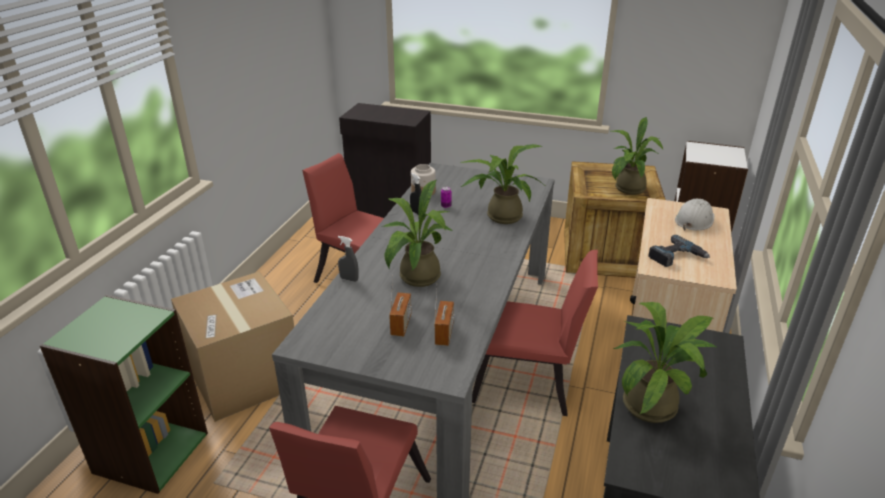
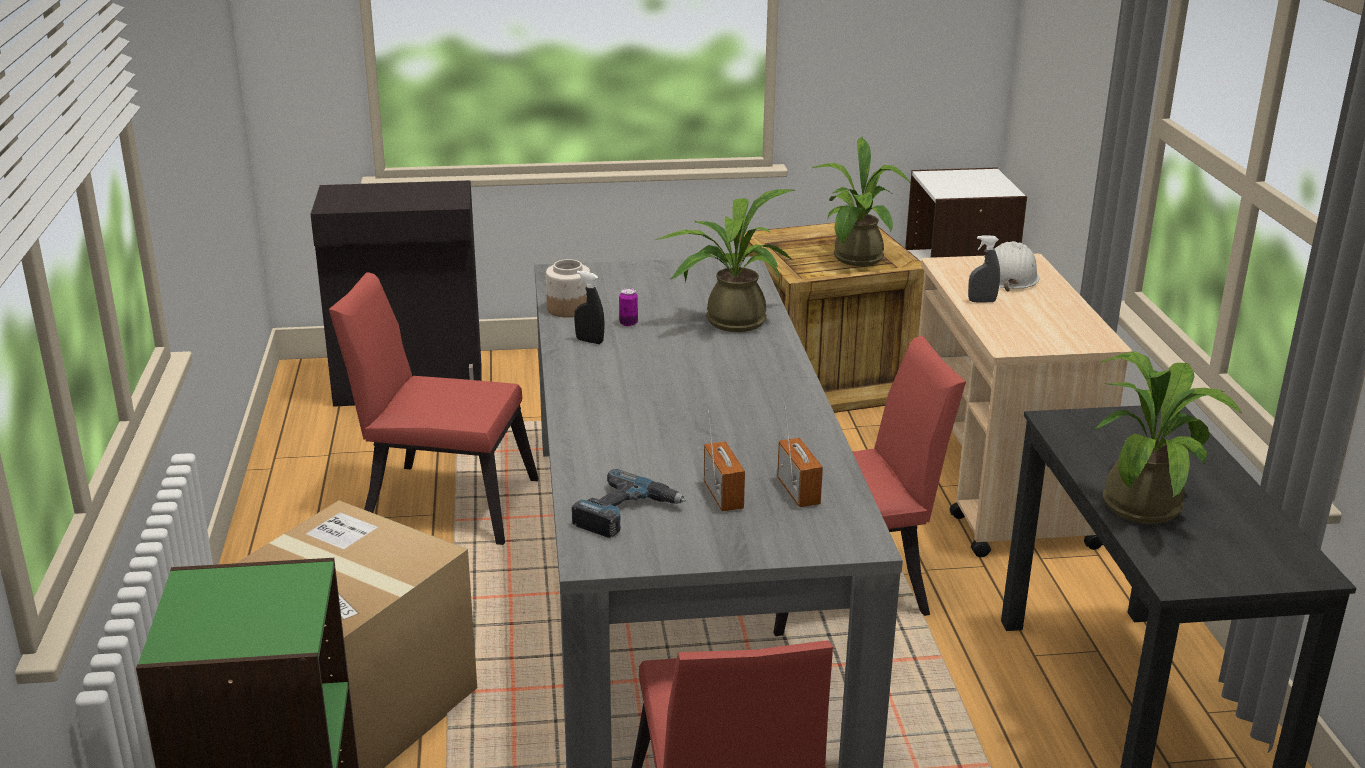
camera: 25 degrees left, 5 degrees down
(349, 279) = (577, 455): grey spray bottle -> grey spray bottle (982, 301)
(416, 279) = (684, 432): potted plant -> none
(677, 257) = (1027, 327): power drill -> power drill (626, 513)

